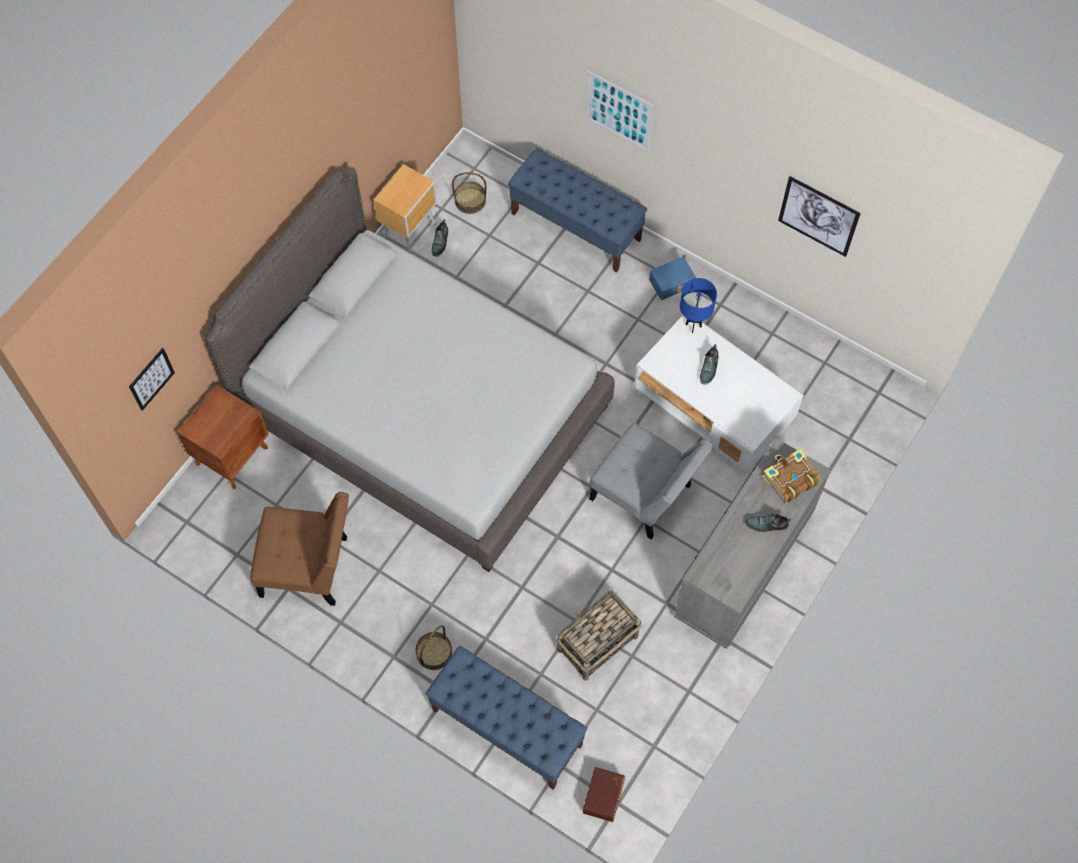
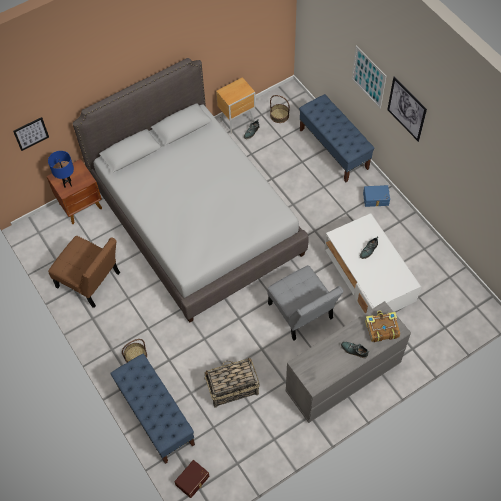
camera: 25 degrees right, 5 degrees down
(693, 325) = (371, 222): blue table lamp -> blue table lamp (68, 184)
(818, 216) = (464, 174): picture -> picture (406, 109)

